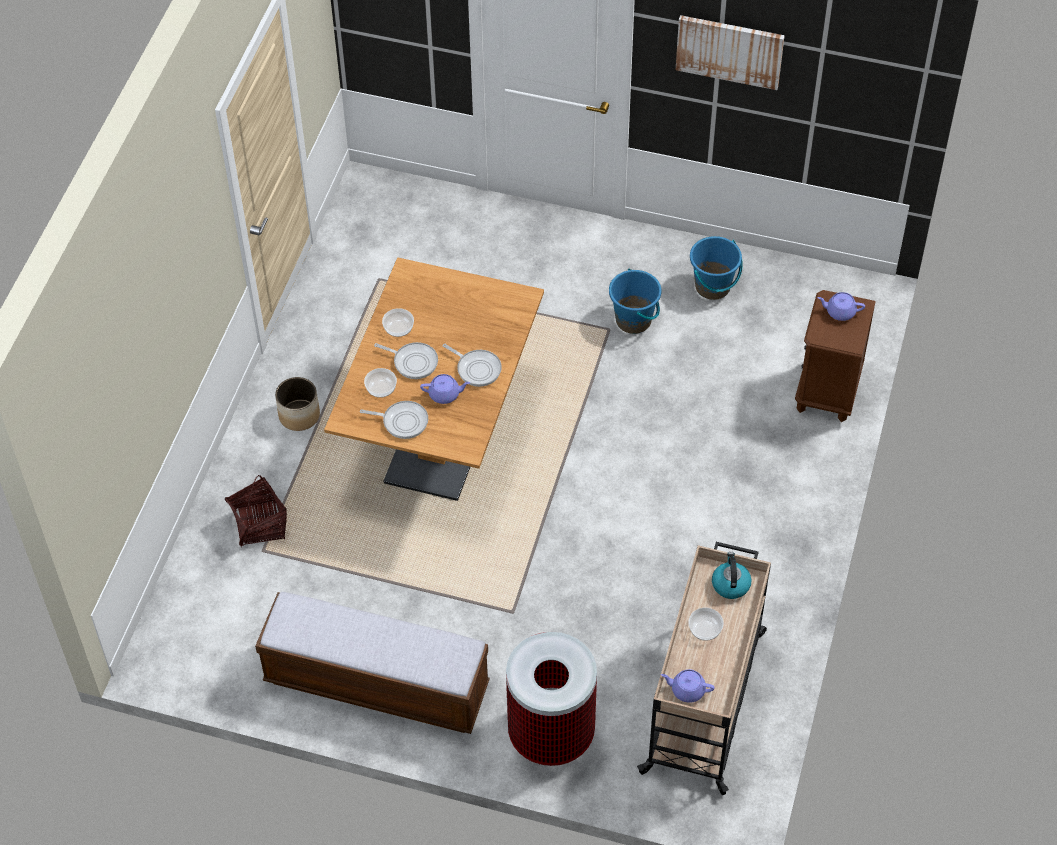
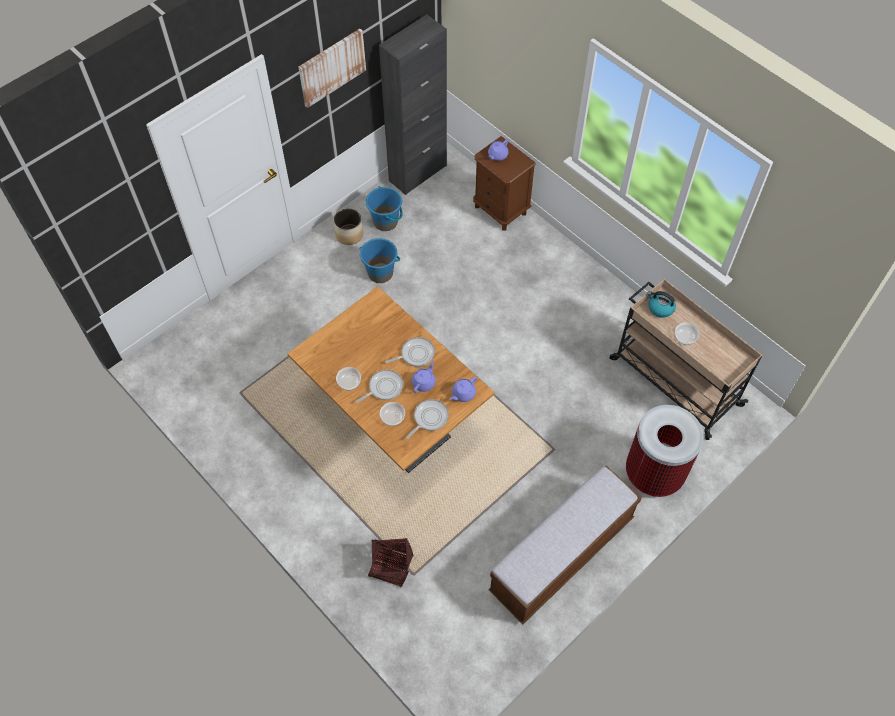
camera: 60 degrees left, 5 degrees up
(299, 415) = (317, 496): planter -> planter (349, 234)
(687, 690) = (723, 368): purple teapot -> purple teapot (463, 394)
(814, 280) = (418, 173): none -> black cabinet

